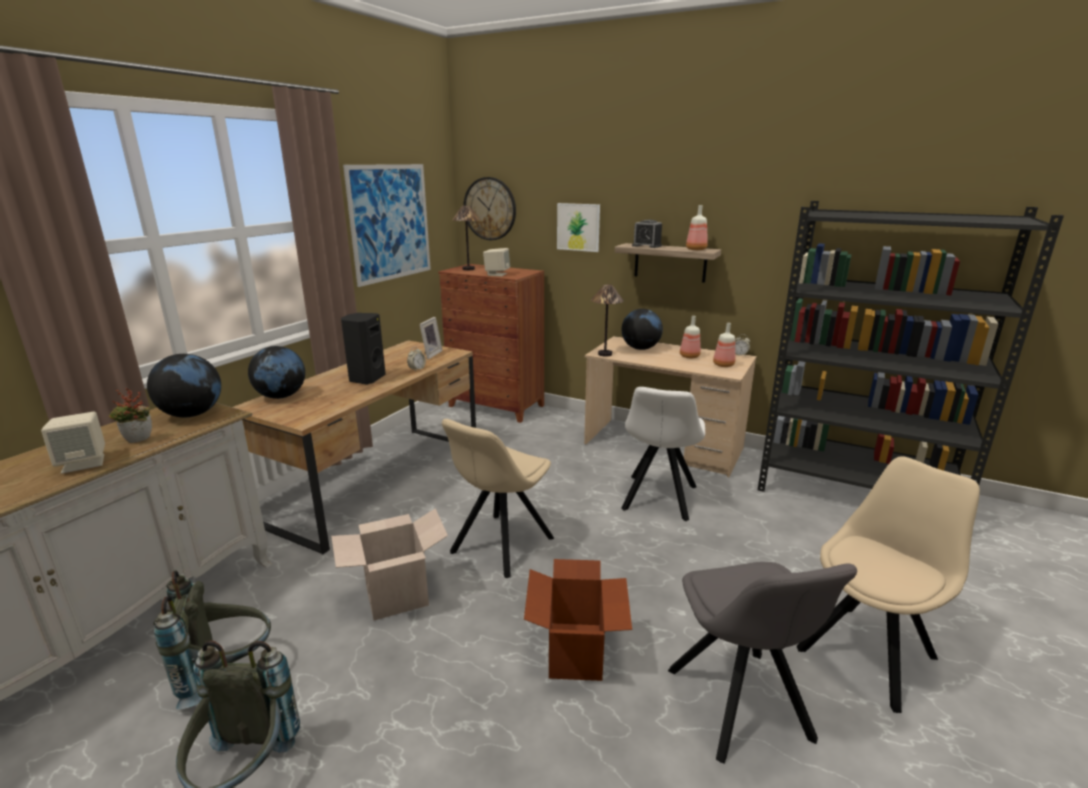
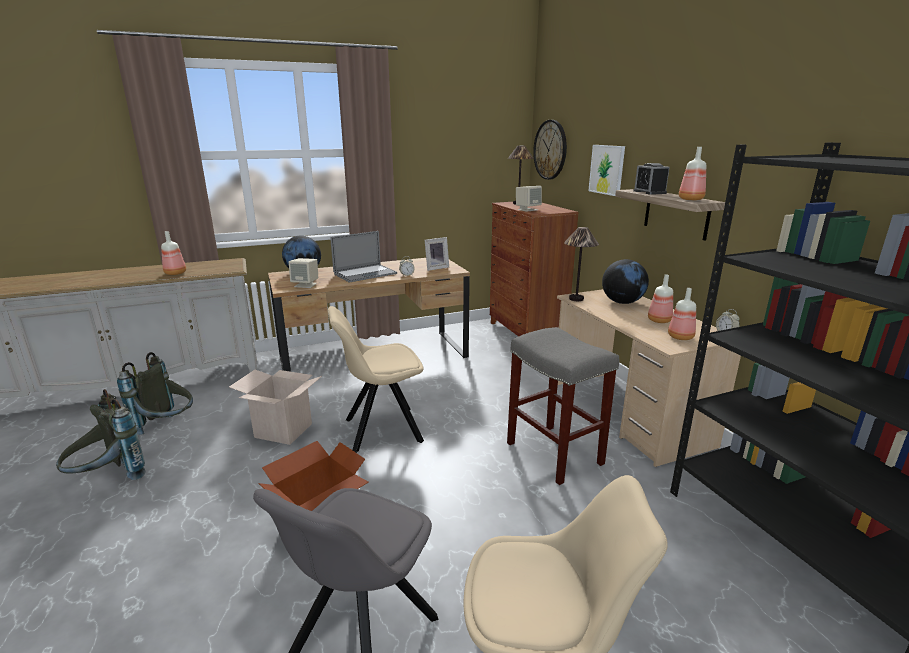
camera: 40 degrees right, 0 degrees up
(84, 463) = (140, 277): beige speaker -> beige speaker (305, 285)
(138, 441) = (176, 273): potted plant -> bottle
(192, 414) = (221, 266): globe -> none
(366, 379) = (365, 274): black speaker -> laptop
(390, 223) = (450, 156): picture -> none
(658, 498) = (553, 453): white chair -> grey stool

